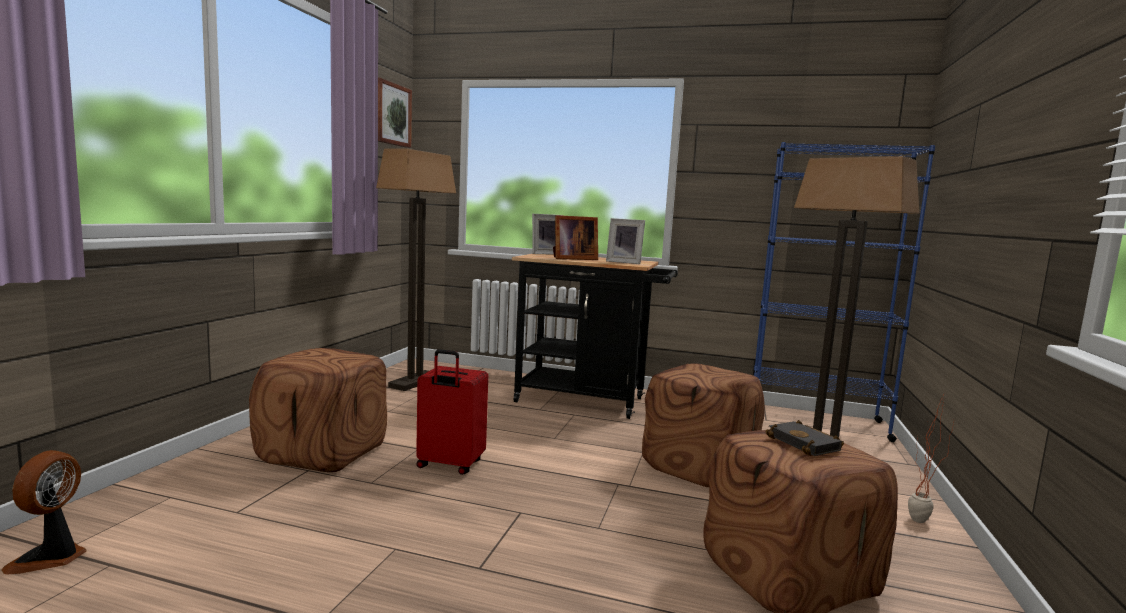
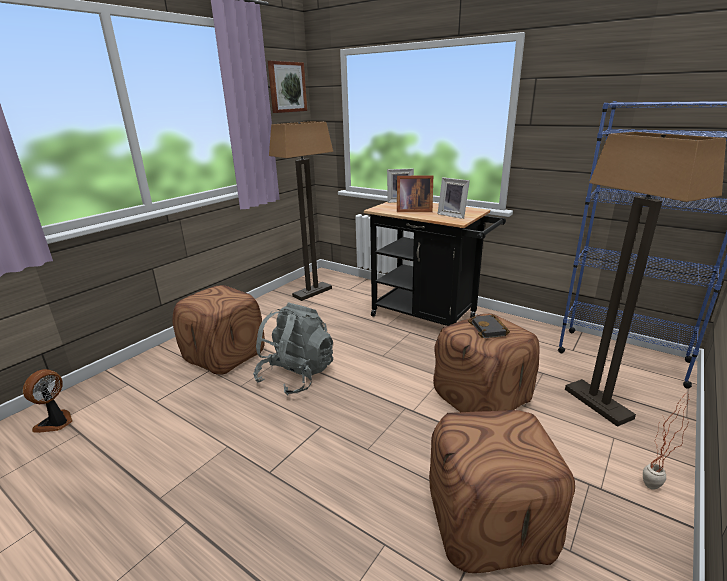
camera: 20 degrees right, 15 degrees up
(449, 465) = (296, 375): red suitcase -> grey backpack
(806, 444) = (506, 436): black book -> black book (489, 329)

